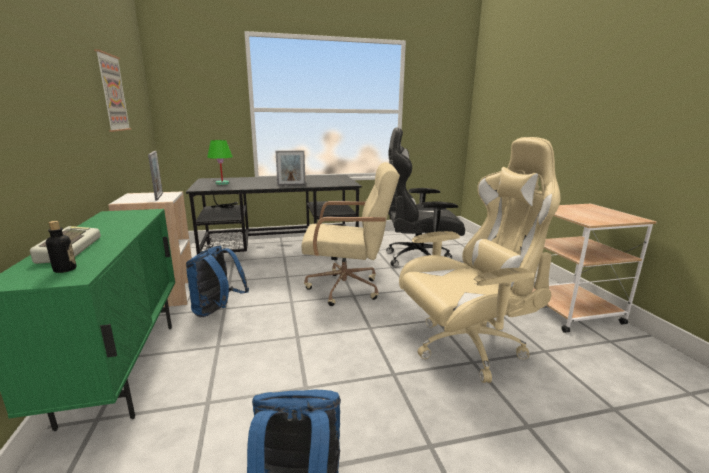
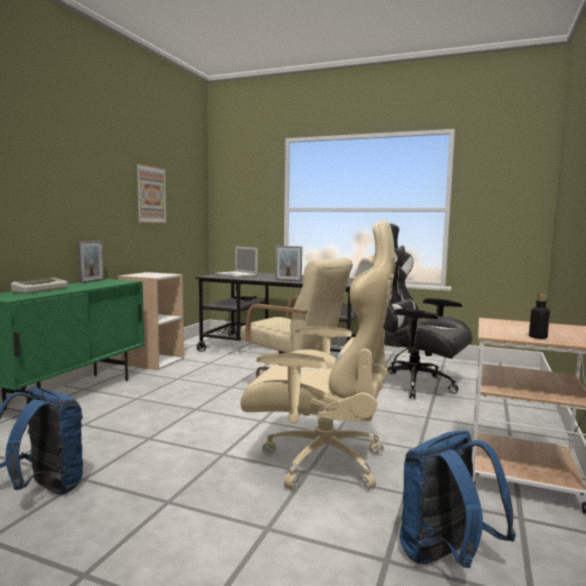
camera: 35 degrees right, 10 degrees down
(65, 269) = (16, 296): bottle -> bottle (538, 337)
(159, 196) = (157, 275): picture frame -> picture frame (92, 281)
(217, 311) = (170, 379): blue backpack -> blue backpack (445, 558)
(223, 183) = (236, 275): green table lamp -> laptop

